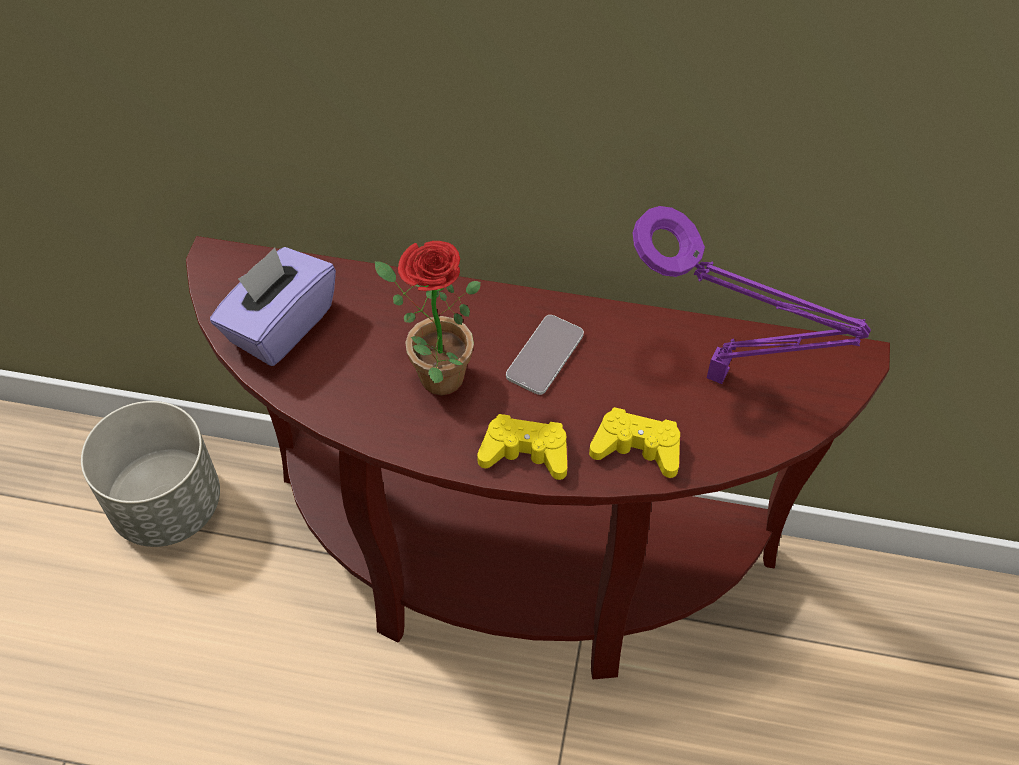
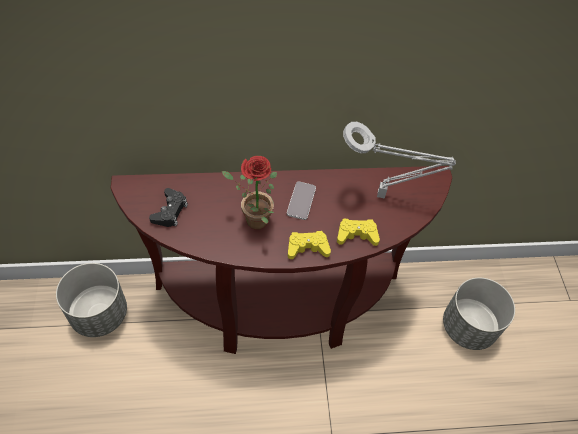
camera: 20 degrees left, 0 degrees up
(280, 325) = (170, 211): purple tissue box -> black game controller
(724, 378) = (384, 195): purple table lamp -> grey table lamp
(904, 706) = (467, 327): none -> grey planter

